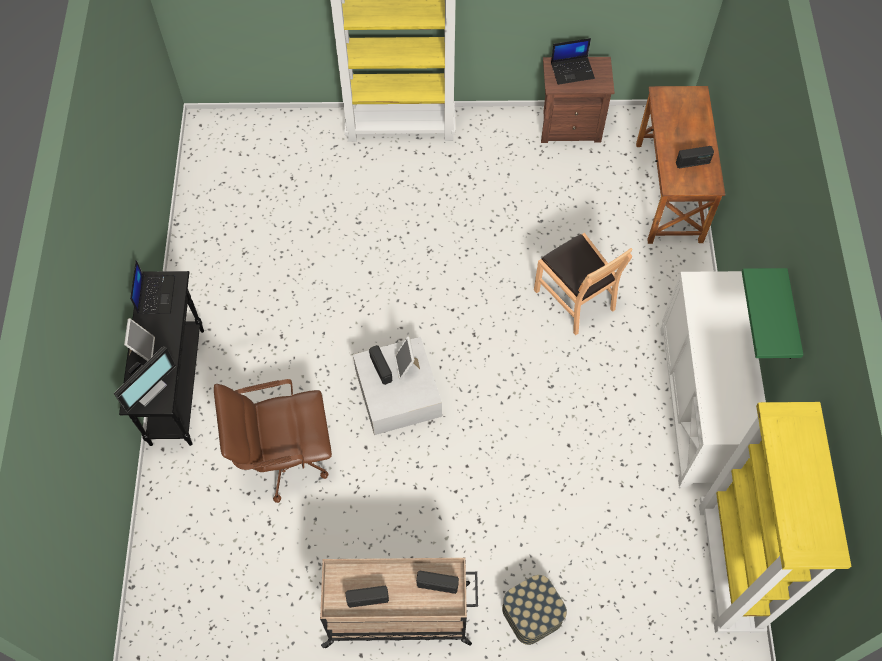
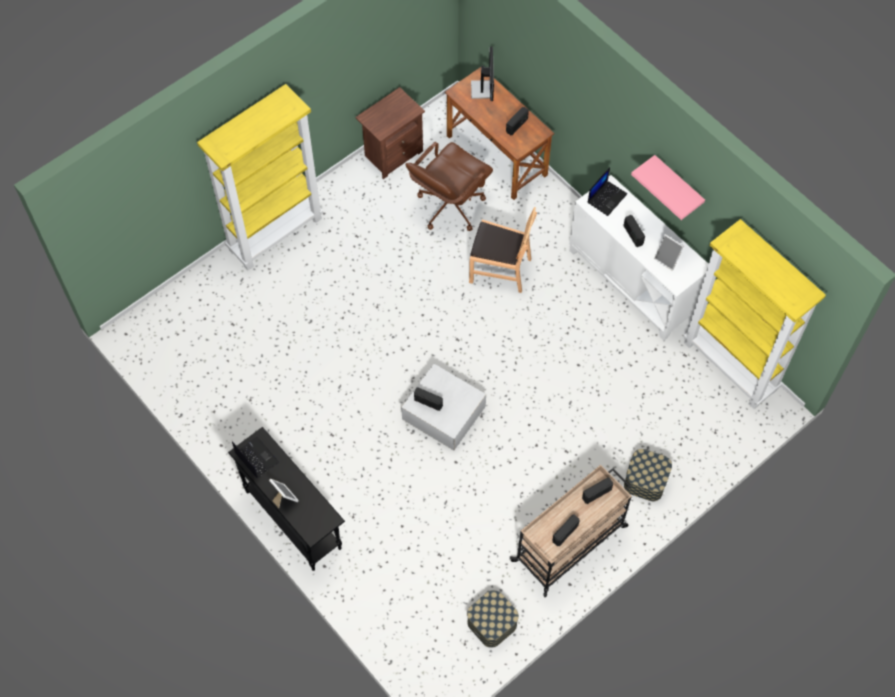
camera: 40 degrees left, 0 degrees up
(147, 387) = (311, 518): monitor -> monitor (483, 89)
(253, 629) = (492, 623): none -> storage box
(284, 457) = (409, 508): brown office chair -> brown office chair (449, 206)
(406, 366) = (443, 388): picture frame -> picture frame (667, 259)
(572, 70) = (383, 113): laptop -> laptop (607, 197)
(712, 347) = (633, 235): none -> radio
(790, 319) = (678, 184): green shelf -> pink shelf

